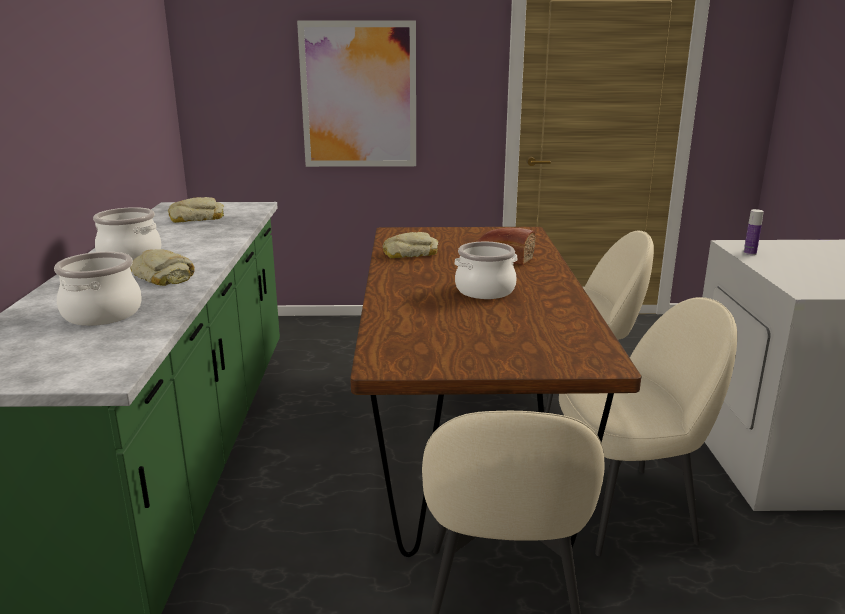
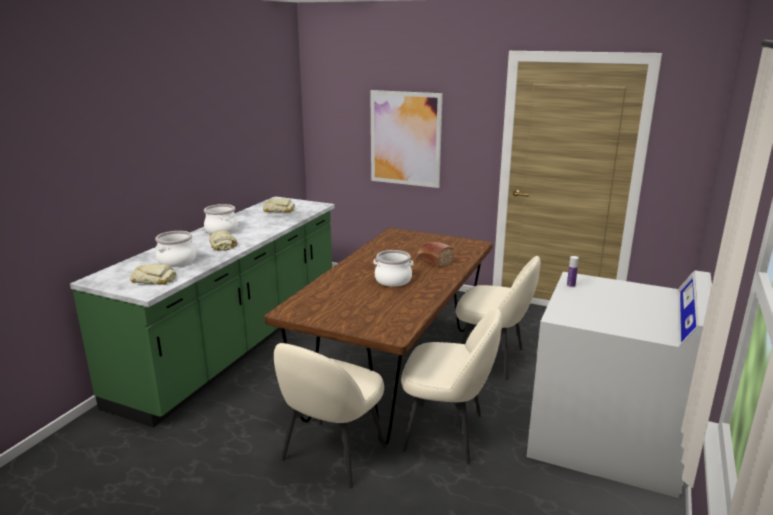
camera: 25 degrees right, 0 degrees up
(410, 253) = (384, 249): bread -> bread (154, 280)

